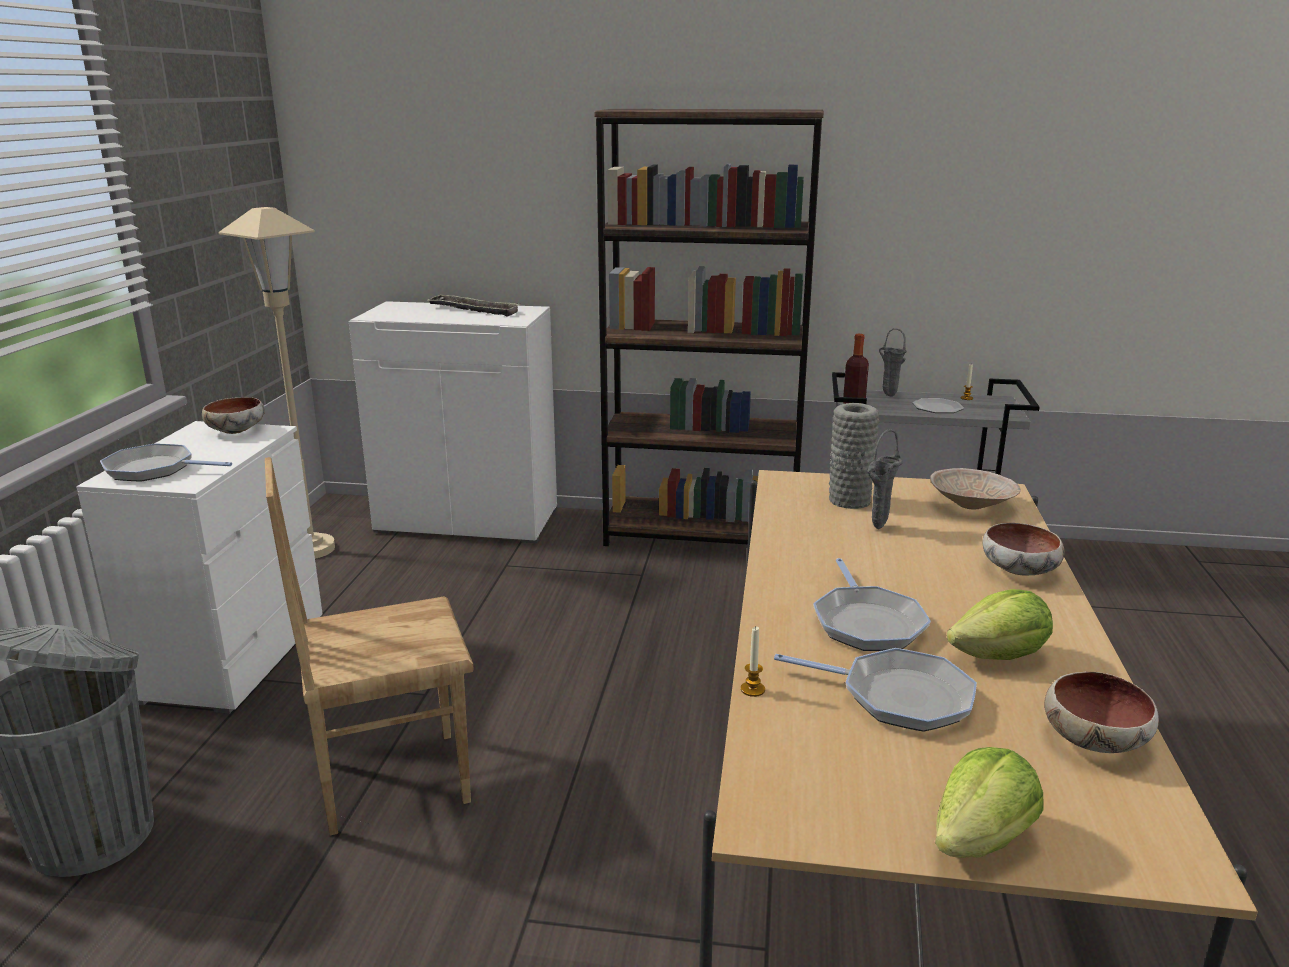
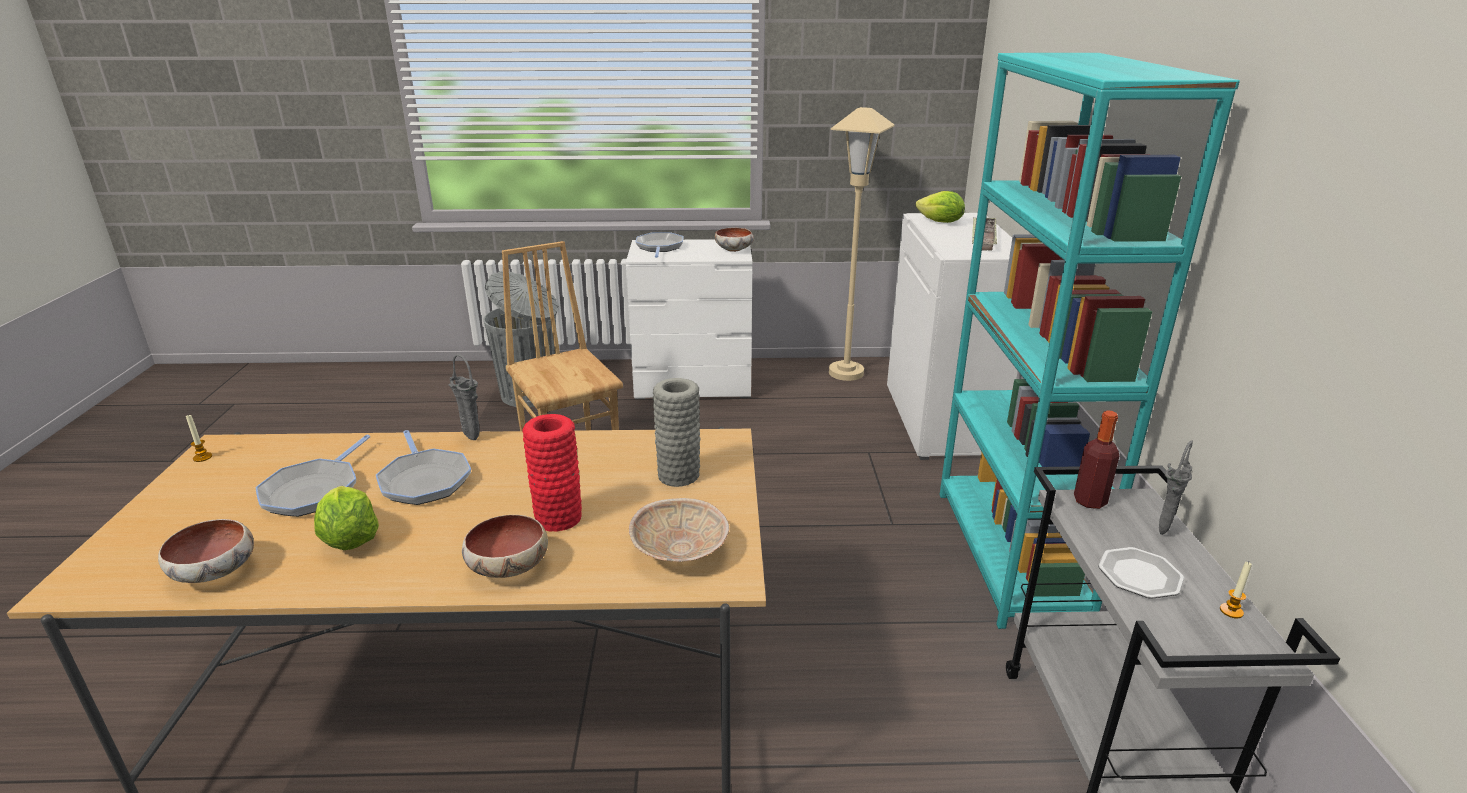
camera: 80 degrees right, 5 degrees up
(702, 535) = (1009, 554): brown bookcase -> turquoise bookcase
(752, 689) = (349, 439): candle -> candle (202, 457)
(867, 623) = (424, 480): frying pan -> frying pan turned 105 degrees counterclockwise
(878, 528) = (610, 489): grey vase -> grey vase (470, 438)
(933, 550) = (559, 518): none -> red vase
(981, 840) = (149, 513): lettuce -> lettuce (940, 222)

